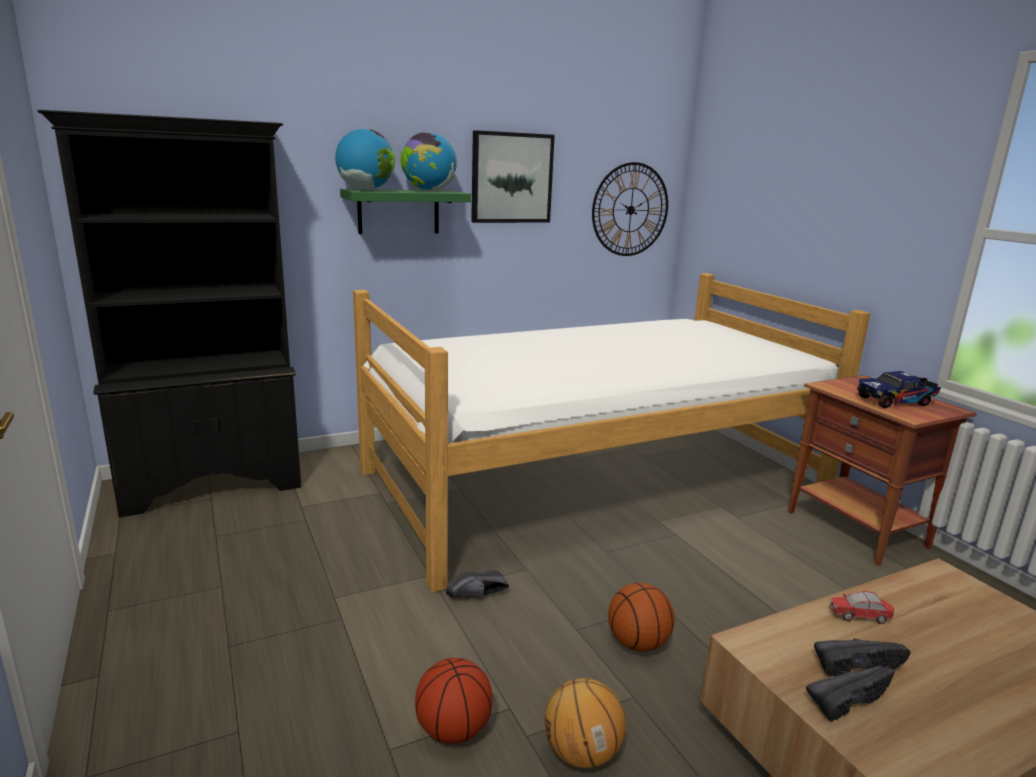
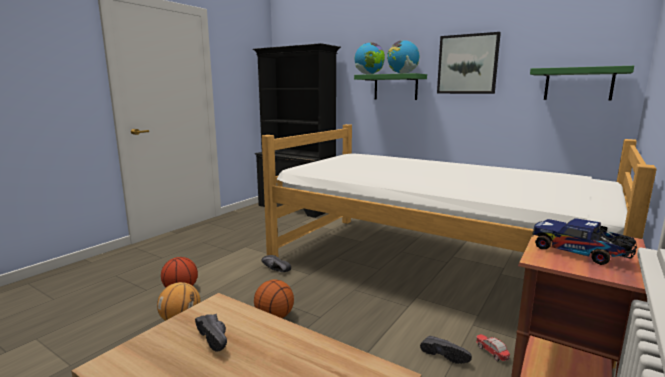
camera: 60 degrees right, 5 degrees down
(630, 210) = (578, 84): wall clock -> green shelf
(845, 698) = (179, 337): black shoe -> black shoe (445, 355)
(860, 617) = (276, 337): toy car -> toy car (491, 353)

